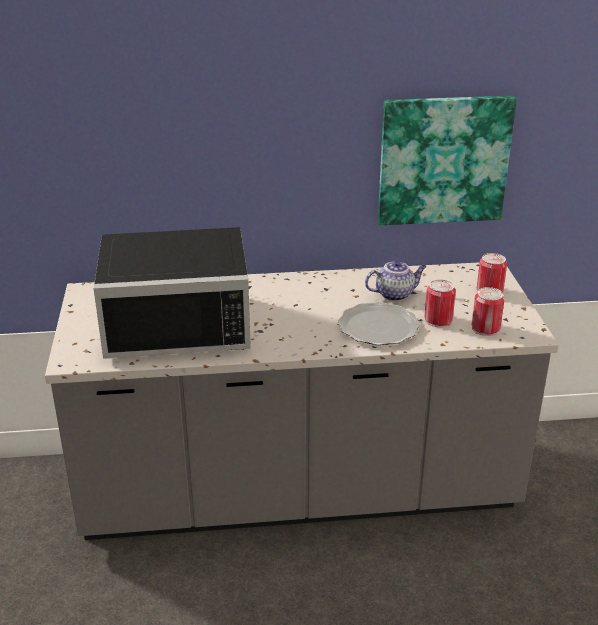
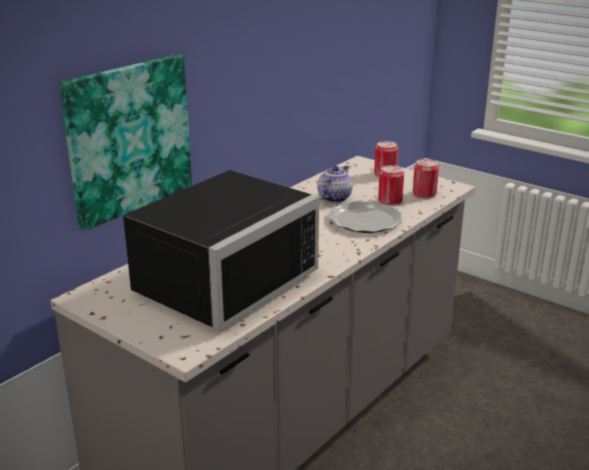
camera: 45 degrees left, 5 degrees down
(443, 160) = (318, 77): picture -> picture (128, 138)

